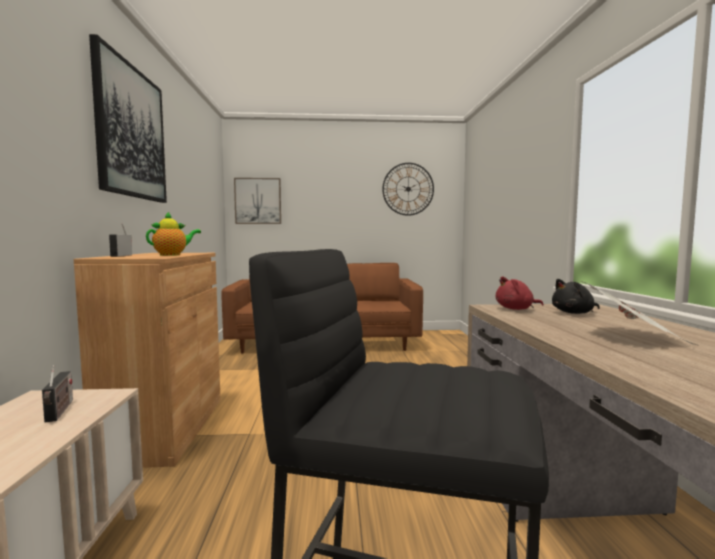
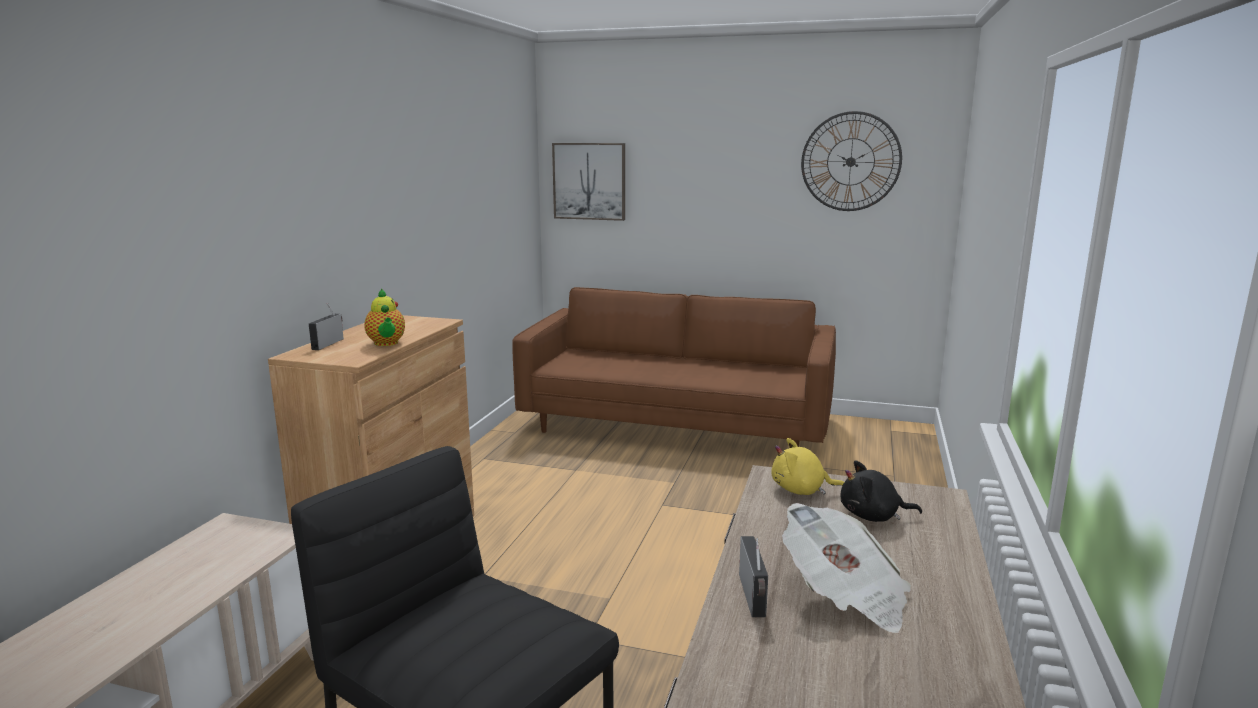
camera: 20 degrees right, 10 degrees up
(59, 411) = (234, 551): radio -> radio (753, 597)
(131, 132) = (351, 158): picture -> none
(172, 255) = (386, 343): teapot -> teapot turned 90 degrees clockwise
(516, 309) = (802, 490): red plush toy -> yellow plush toy

